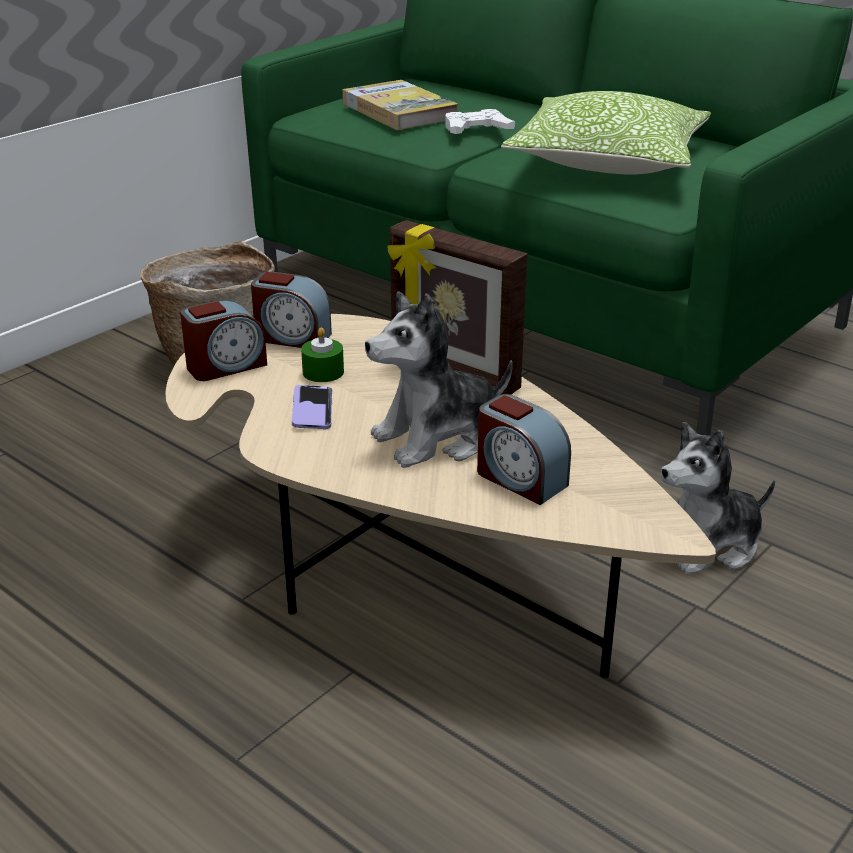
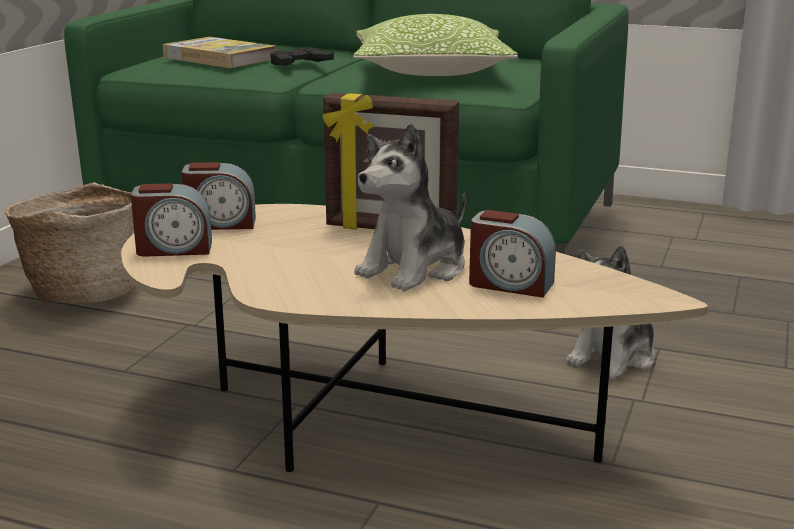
camera: 20 degrees left, 10 degrees down
(226, 366) = (174, 249): alarm clock -> alarm clock turned 45 degrees clockwise
(312, 409) = (284, 266): phone -> none
(323, 372) = (271, 242): green candle -> none
(476, 130) = (300, 64): white game controller -> black game controller

